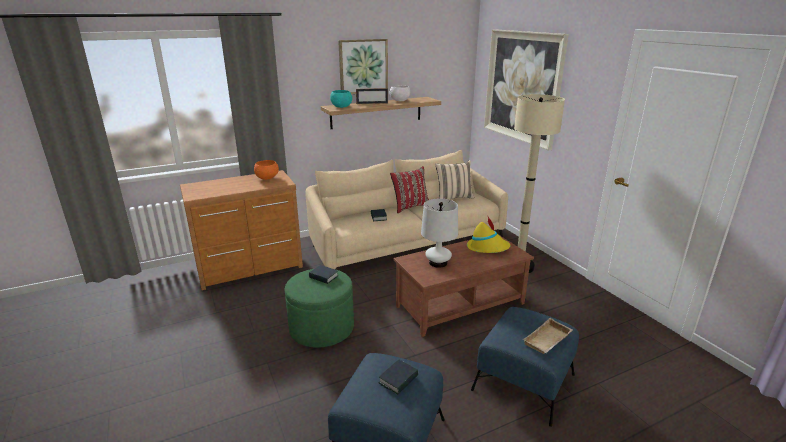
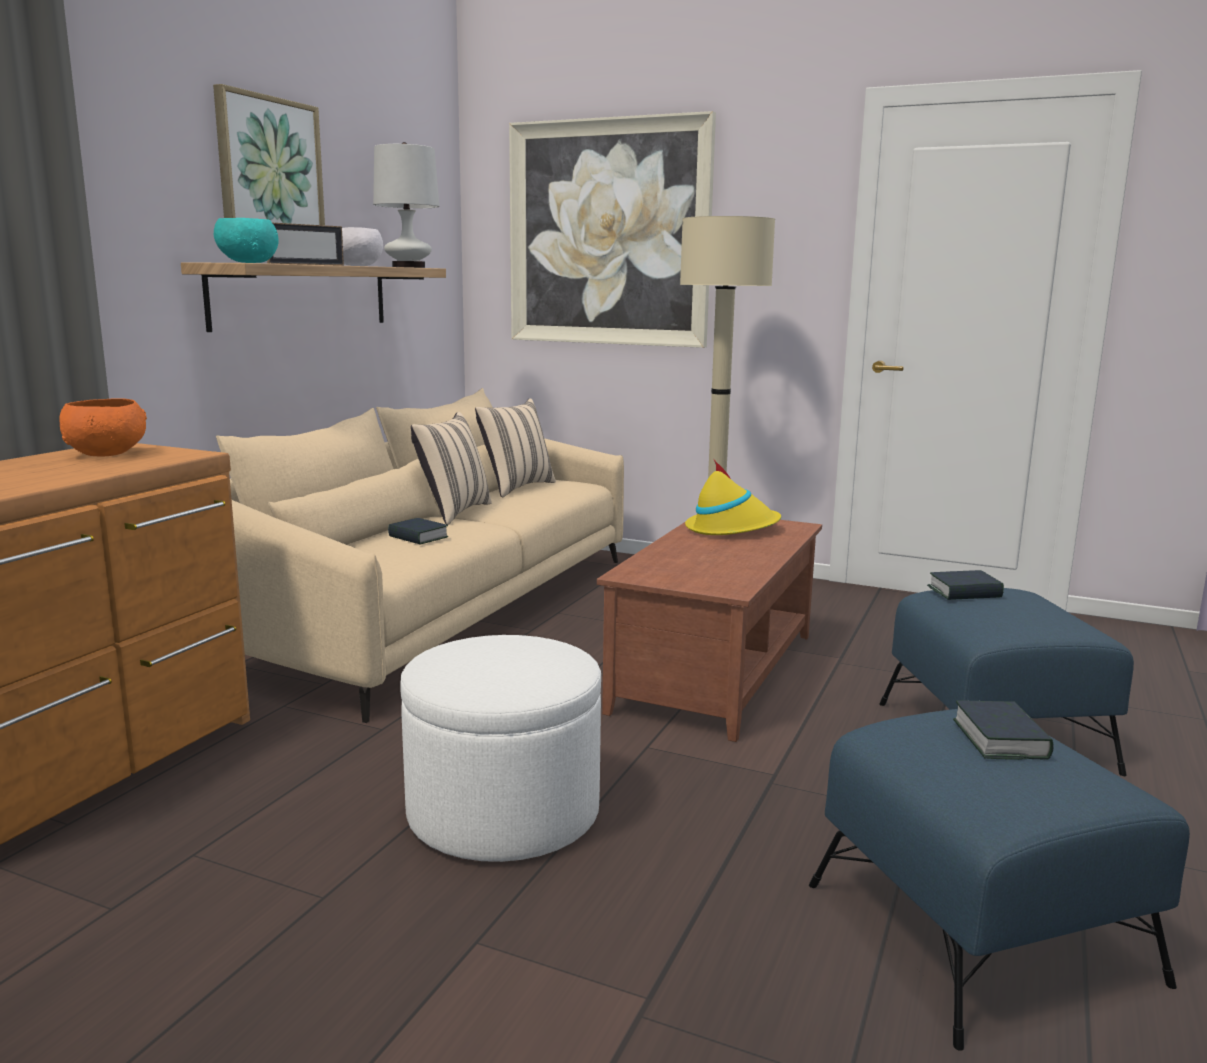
camera: 40 degrees left, 10 degrees down
(322, 328) = (503, 812): green ottoman -> white ottoman
(323, 277) = (496, 650): book -> book (964, 592)
(410, 206) = (452, 512): red pillow -> beige pillow
(438, 263) = (696, 564): white table lamp -> white table lamp (408, 267)
(548, 341) = (1054, 610): beige tray -> none

